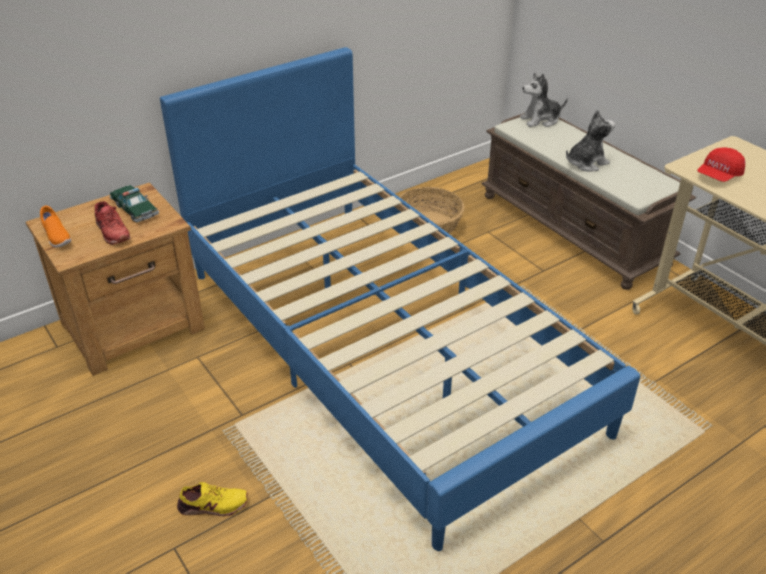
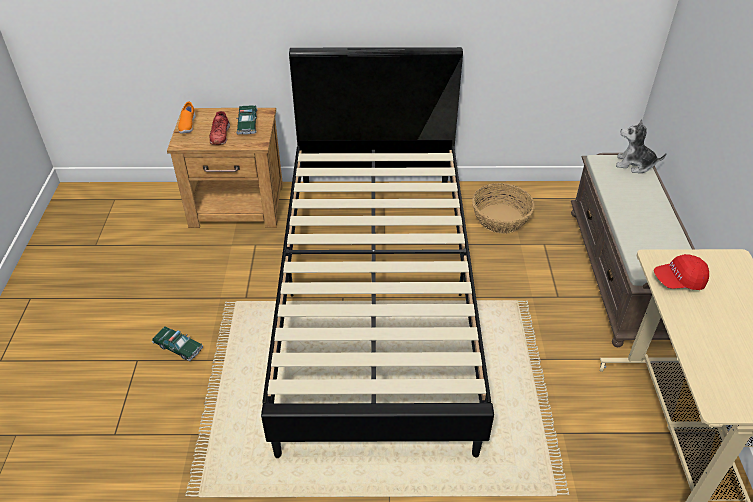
camera: 35 degrees right, 5 degrees up
(213, 506) = (178, 347): yellow shoe -> toy car
(382, 346) = (376, 296): blue bed -> black bed
(586, 163) = (631, 219): plush toy -> none

